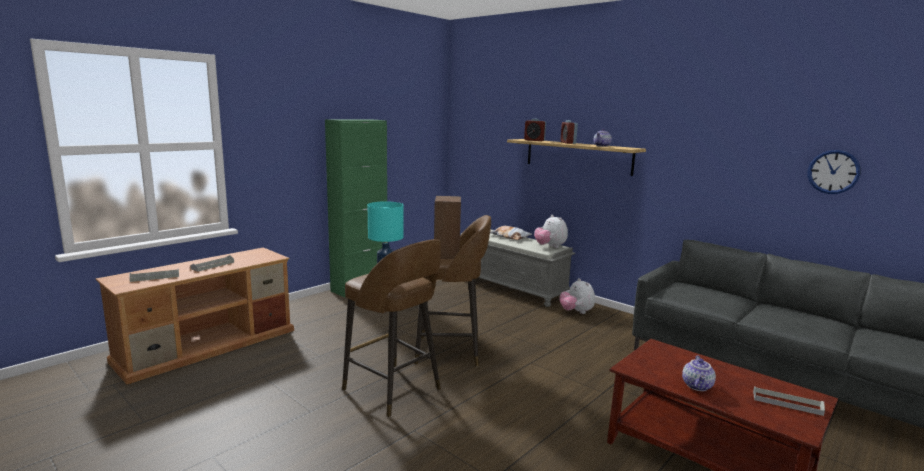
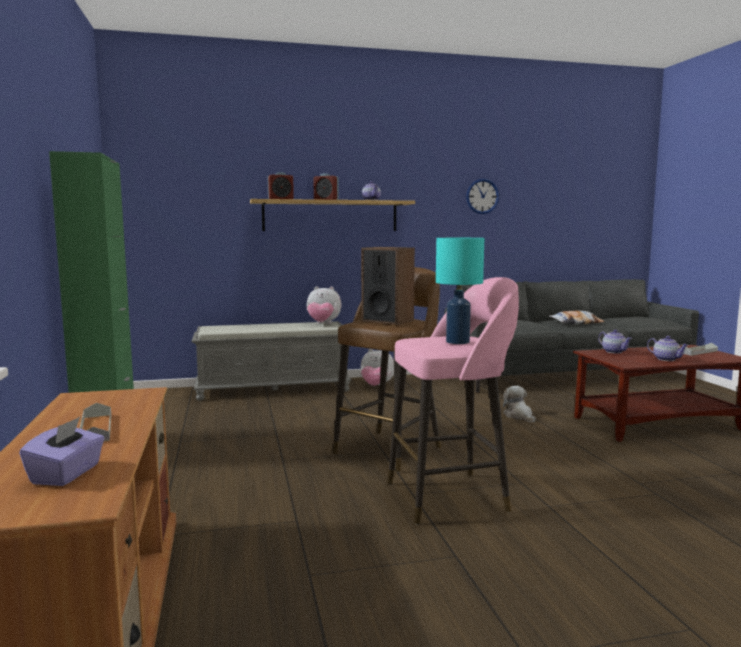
camera: 55 degrees left, 5 degrees down
(155, 277) = (67, 474): grey tray -> purple tissue box
(393, 390) = (450, 496): brown stool -> pink stool
(510, 236) = (259, 325): pillow -> pillow (576, 323)
(600, 381) = (519, 416): none -> plush toy
(683, 357) = (614, 352): none -> teapot
(833, 172) = (550, 210): wall clock -> wall clock (482, 196)

